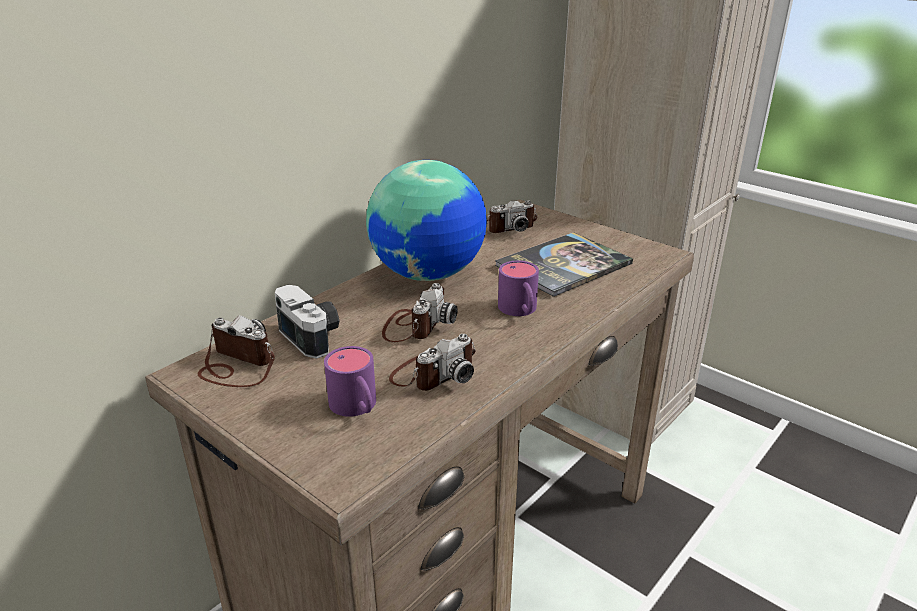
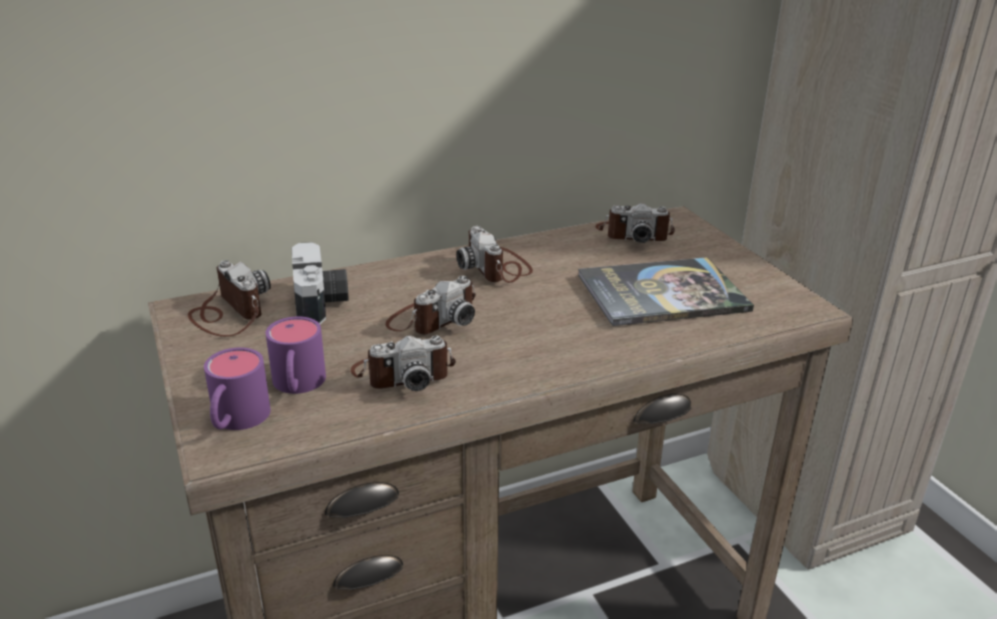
camera: 25 degrees right, 0 degrees up
(429, 274) = (497, 268): globe -> camera
(520, 311) = (559, 332): purple mug -> purple mug (236, 421)

